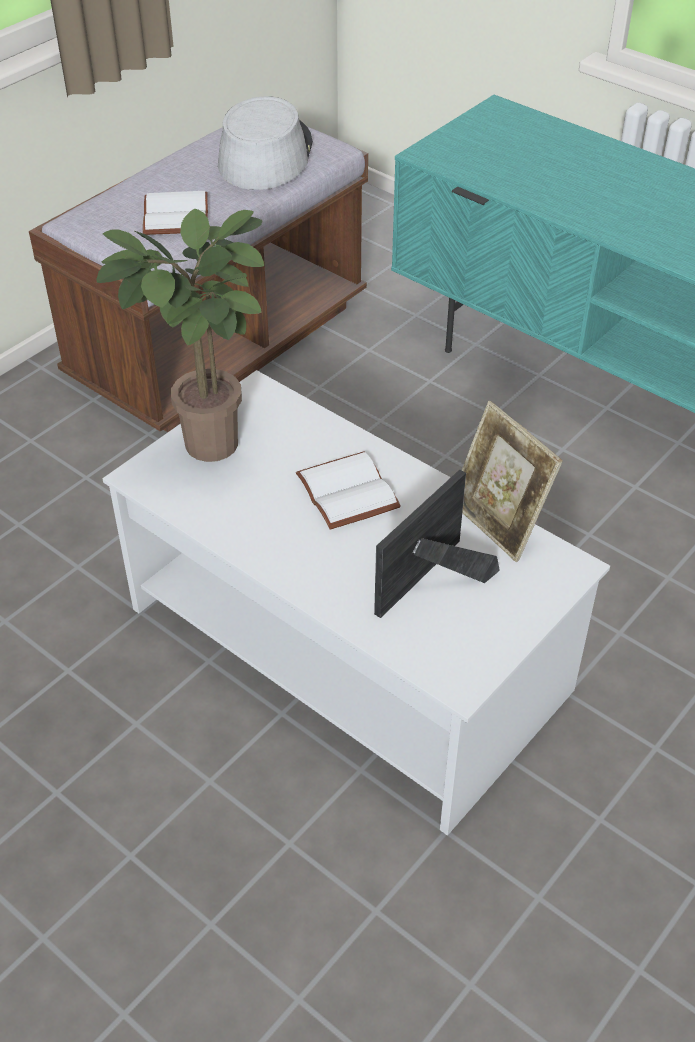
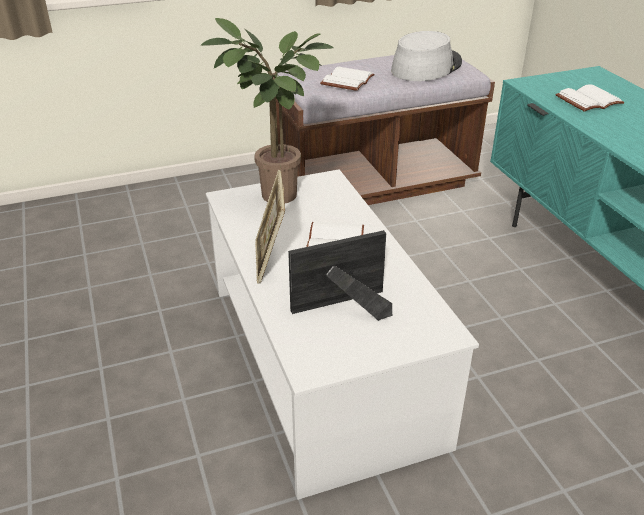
camera: 30 degrees right, 10 degrees down
(498, 524) = (418, 291): picture frame -> picture frame (270, 261)
(526, 165) = (589, 101): none -> white book

